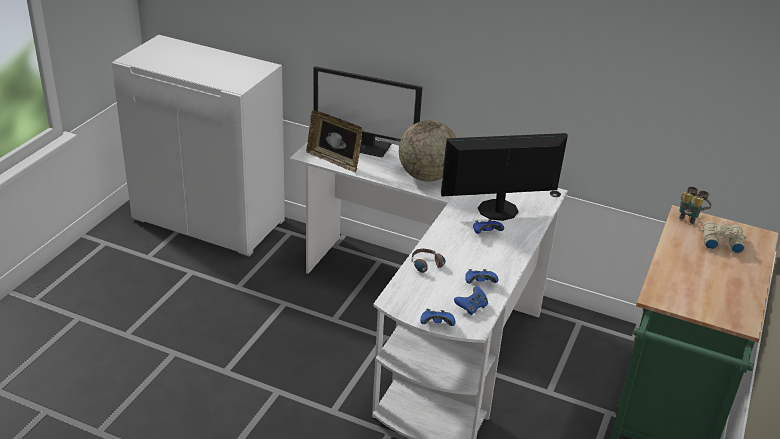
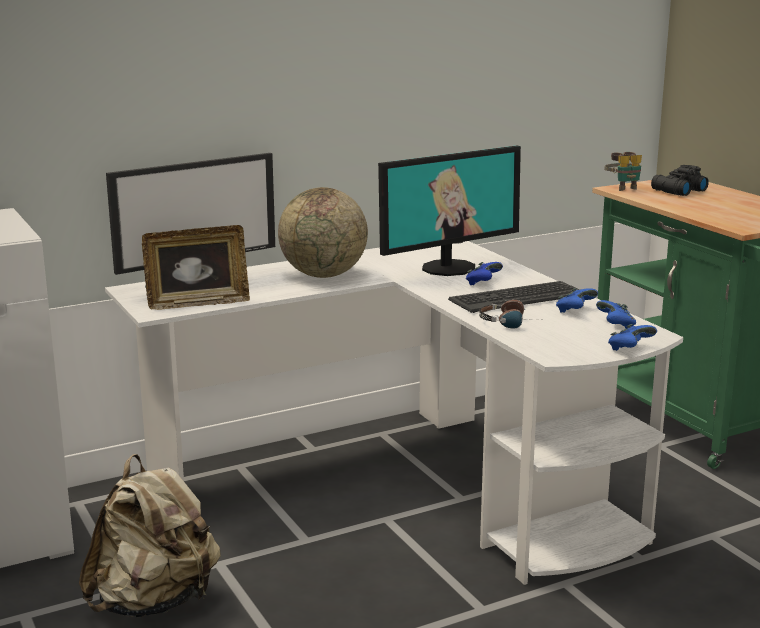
camera: 50 degrees left, 15 degrees down
(235, 301) = (154, 602): none -> beige backpack
(475, 254) = (517, 298): none -> keyboard
(498, 210) = (448, 267): monitor -> monitor turned 150 degrees counterclockwise
(720, 242) = (677, 191): beige binoculars -> black binoculars

